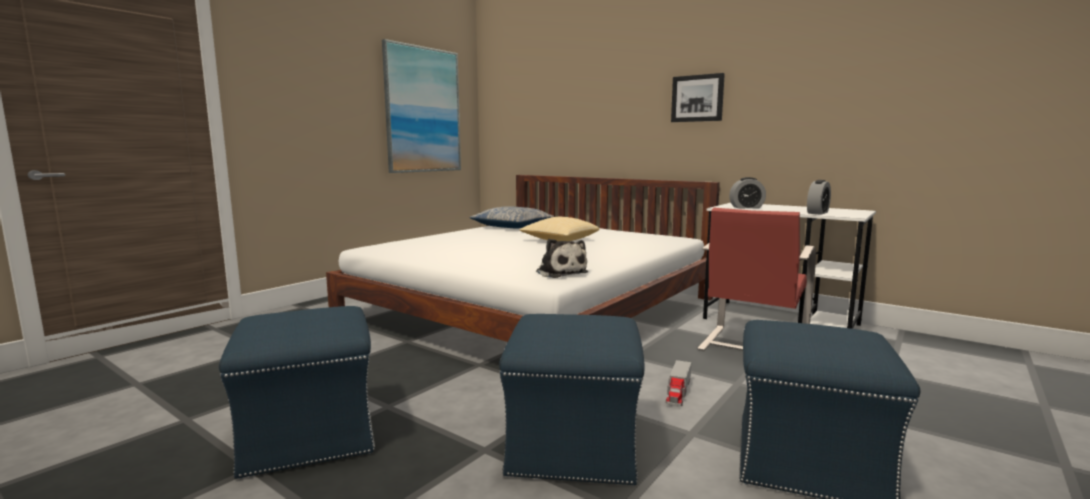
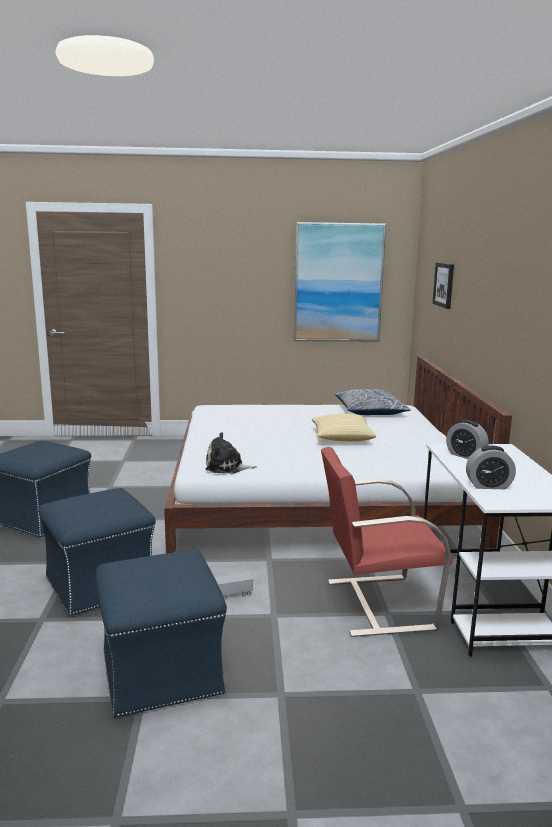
camera: 50 degrees right, 5 degrees up
(560, 272) = (227, 467): plush toy -> plush toy turned 75 degrees clockwise
(697, 98) = (512, 307): picture -> picture (444, 285)

